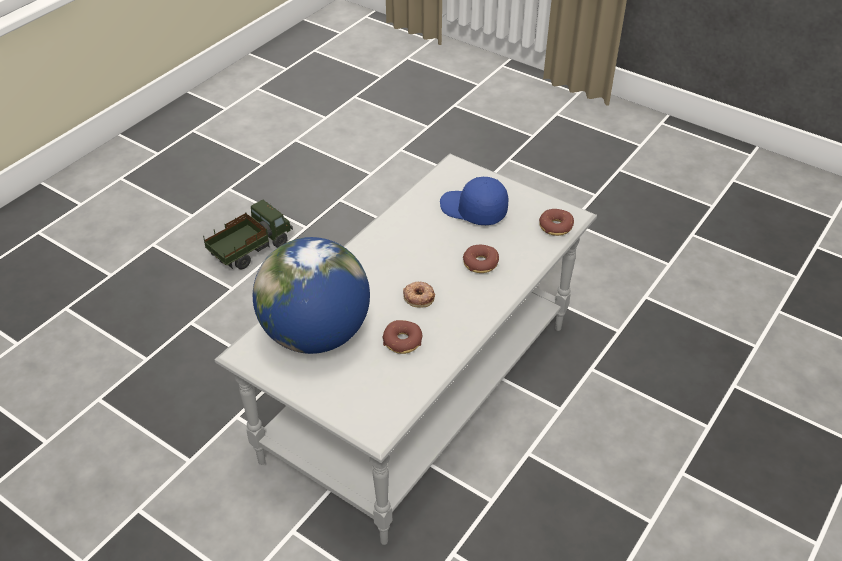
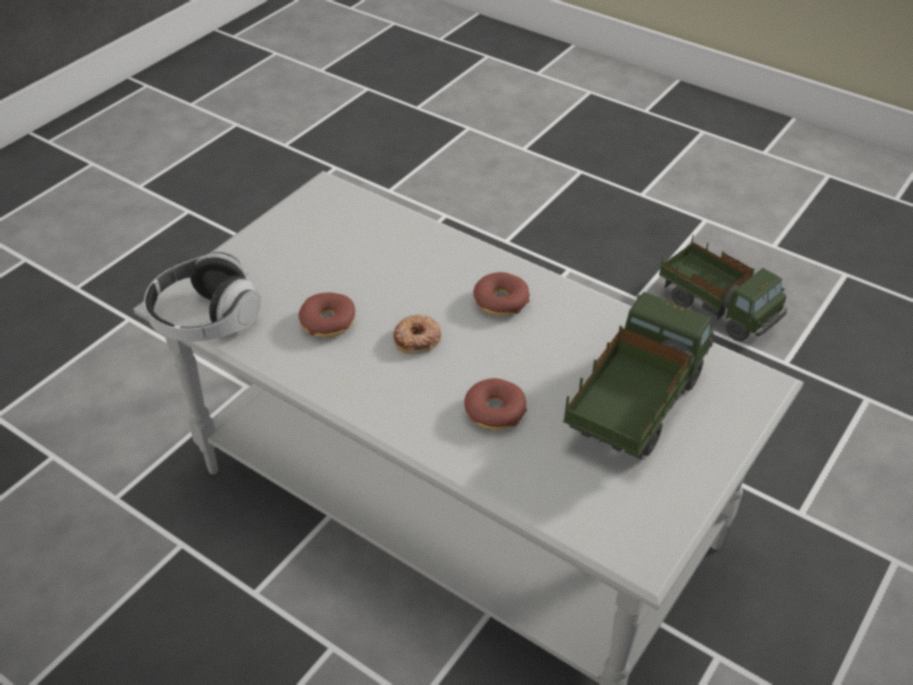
camera: 90 degrees right, 0 degrees up
(316, 334) = (351, 243): globe -> none
(398, 409) = (205, 319): none -> headphones
(473, 210) = (634, 406): blue cap -> toy truck
(555, 227) = (604, 526): donut -> donut (500, 301)

